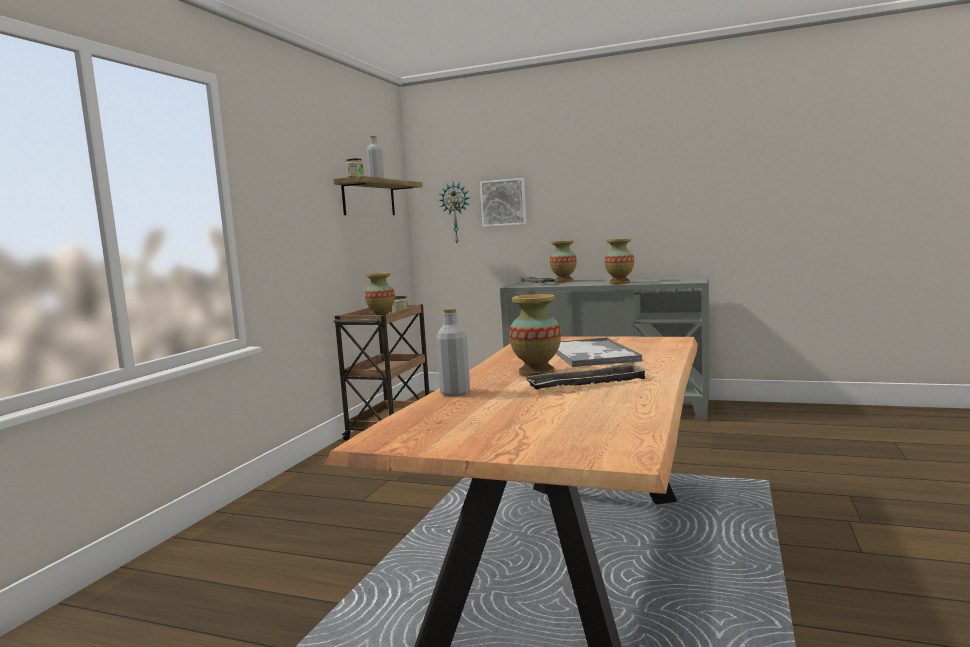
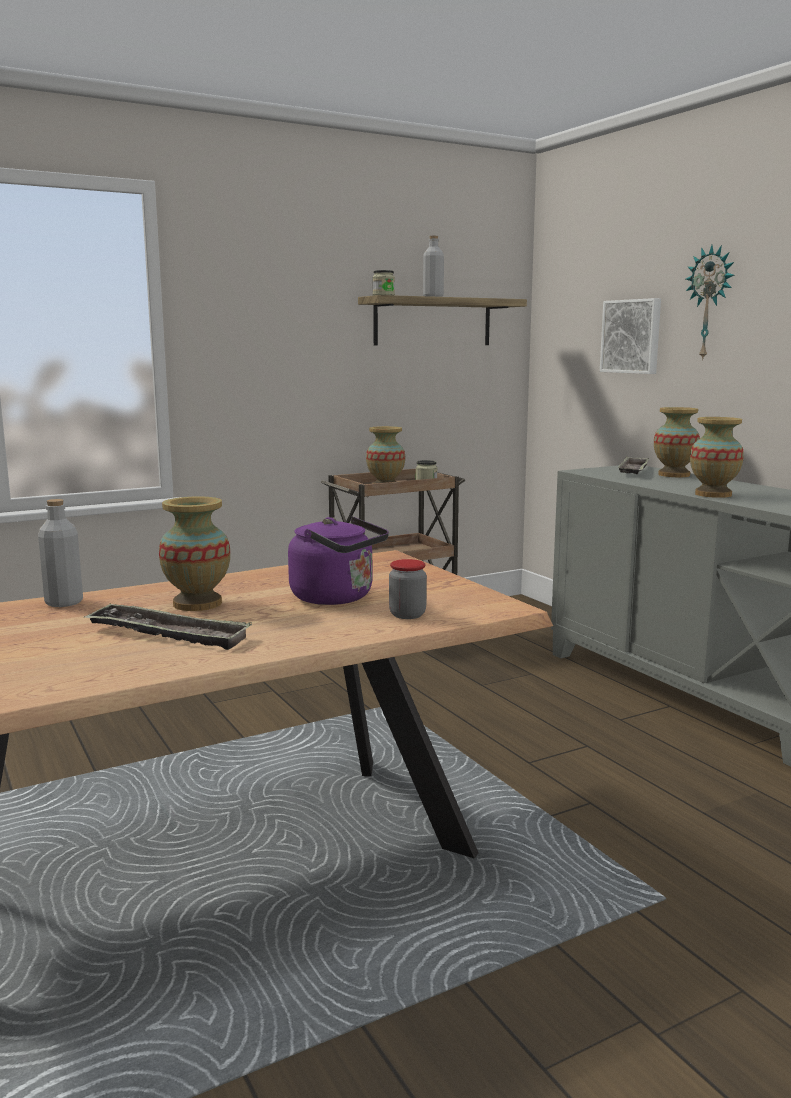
camera: 40 degrees right, 5 degrees up
(456, 213) = (576, 347): wall clock -> wall clock (710, 303)
(591, 354) = (337, 598): tray -> purple kettle
(651, 350) = (407, 615): none -> jar

